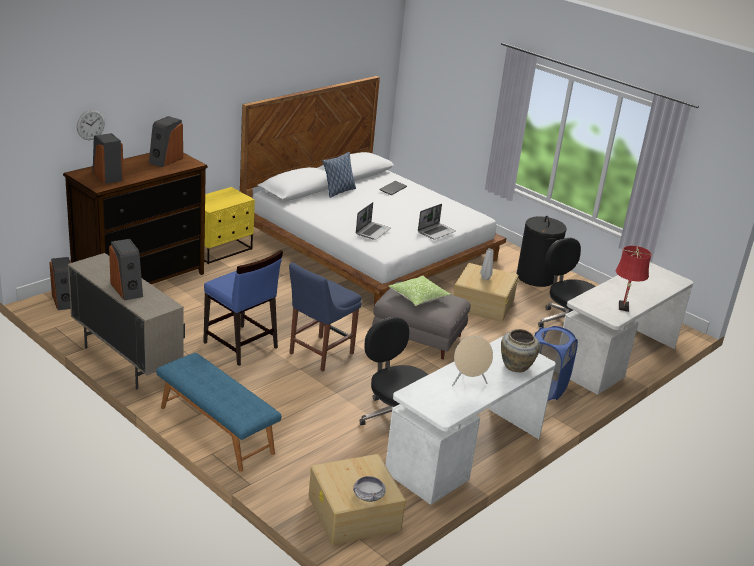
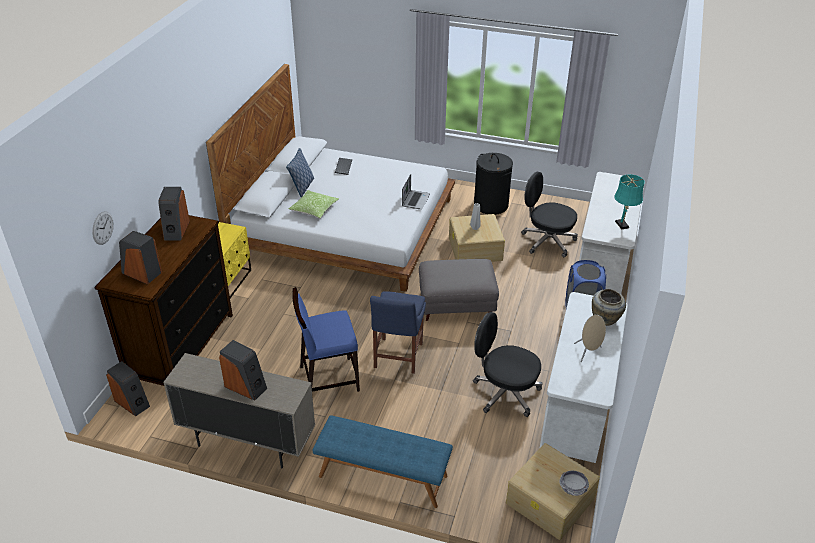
camera: 25 degrees left, 10 degrees up
(240, 345) = (328, 378): blue chair -> blue chair turned 150 degrees clockwise
(372, 231) = (368, 221): laptop -> none
(418, 297) = (454, 273): pillow -> pillow (314, 209)
(623, 307) = (622, 225): red table lamp -> turquoise table lamp

